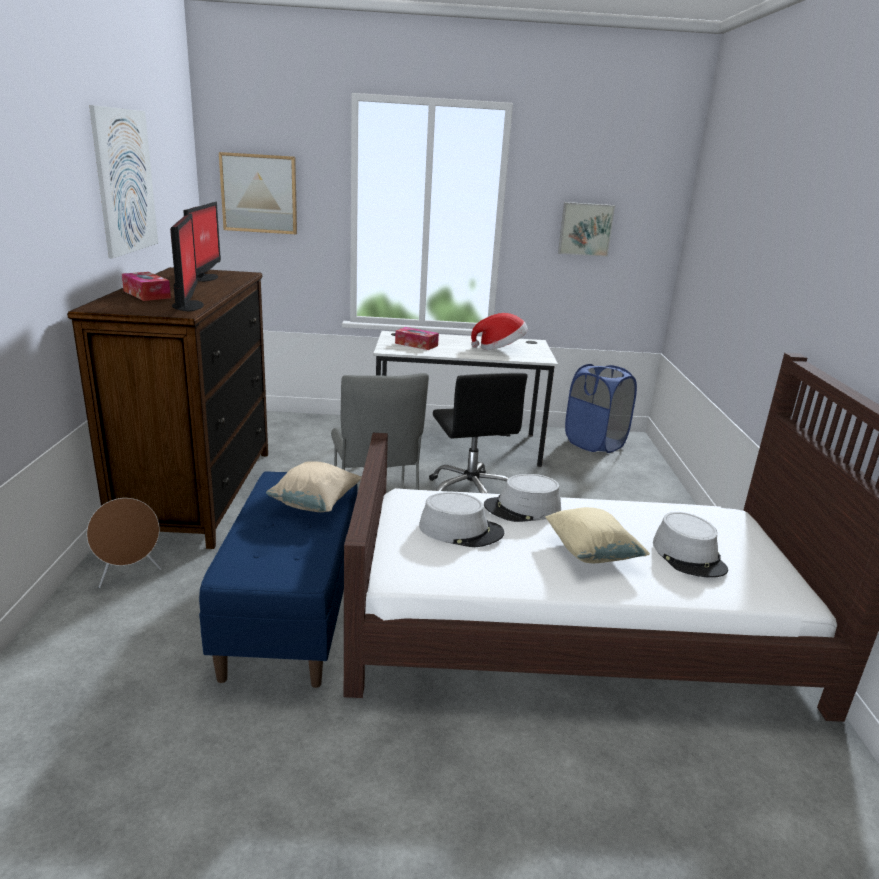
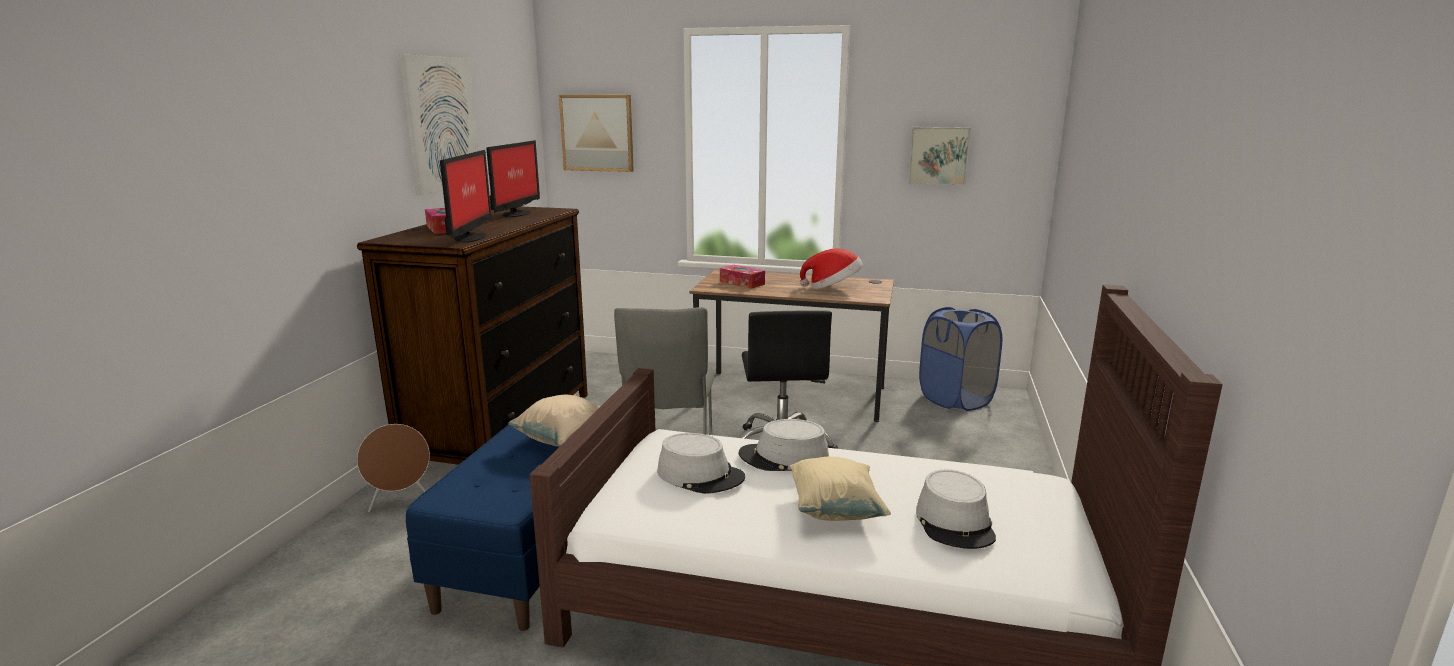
camera: 15 degrees right, 5 degrees down
(457, 445) = (791, 395): white desk -> brown desk

